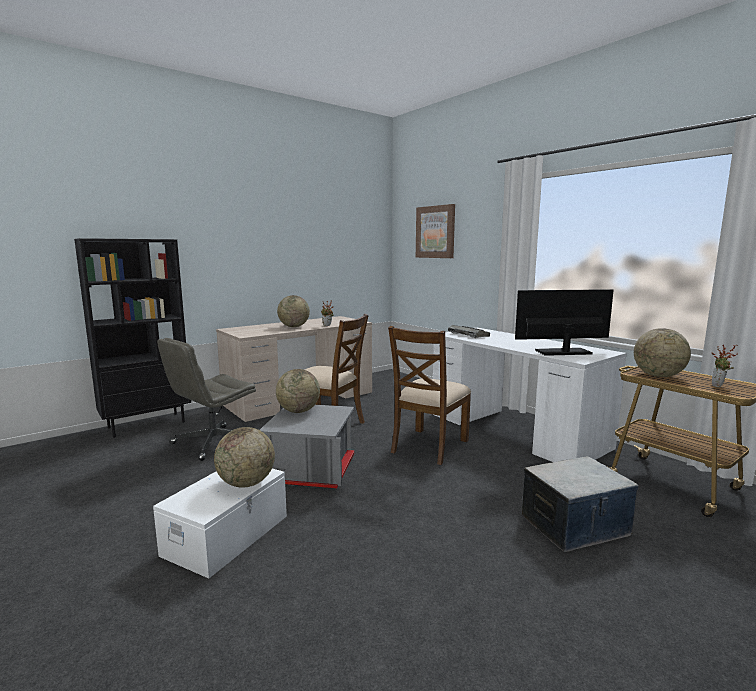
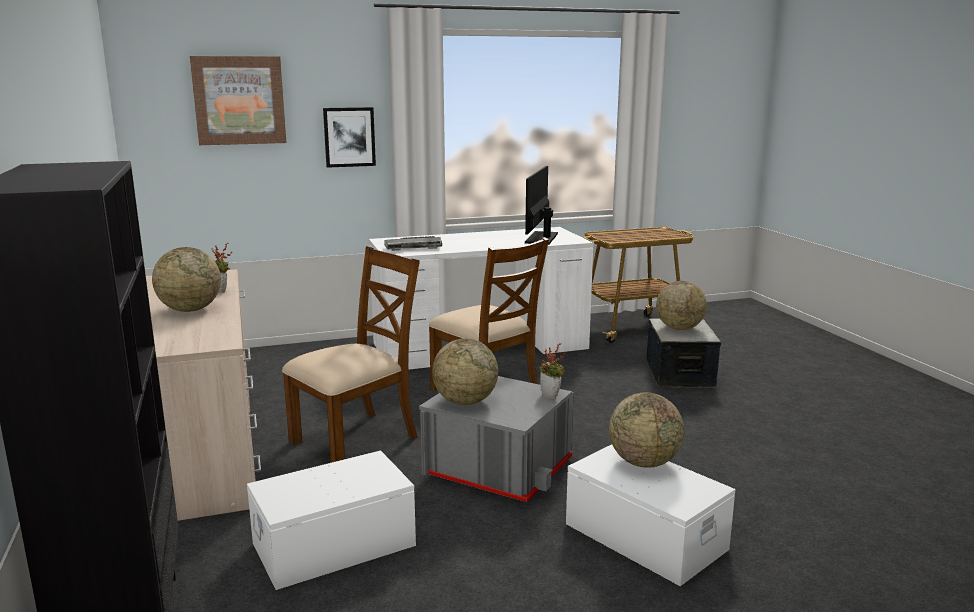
camera: 70 degrees left, 5 degrees up
(212, 443) = (332, 544): grey office chair -> white storage box
(485, 256) = (349, 137): none -> picture
(658, 376) = (622, 238): globe -> globe (679, 328)
(719, 386) = (658, 234): potted plant -> potted plant (552, 396)

